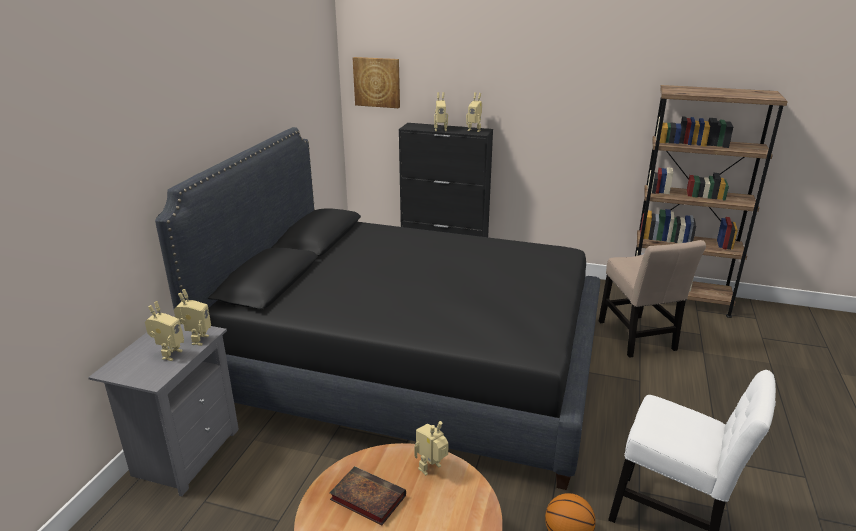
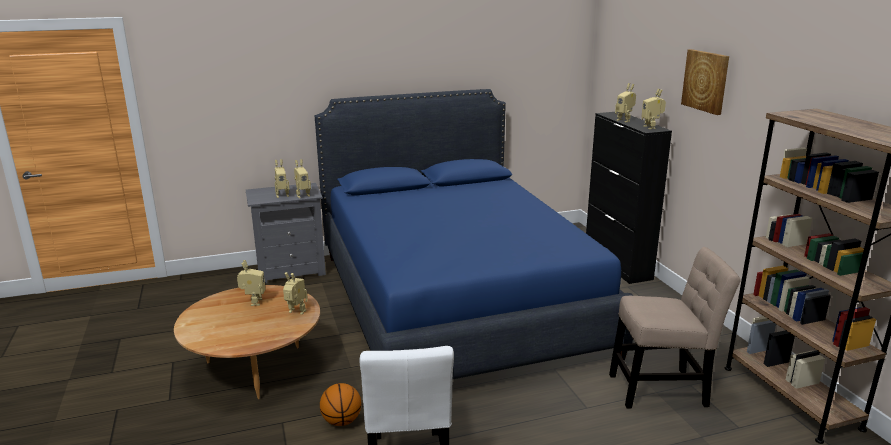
camera: 55 degrees right, 5 degrees down
(366, 498) = (253, 302): book -> toy robot
(377, 82) = (610, 69): picture -> picture (706, 81)
(410, 367) = (455, 301): black bed -> blue bed
(638, 338) = (662, 389): beige chair -> beige chair turned 135 degrees counterclockwise

